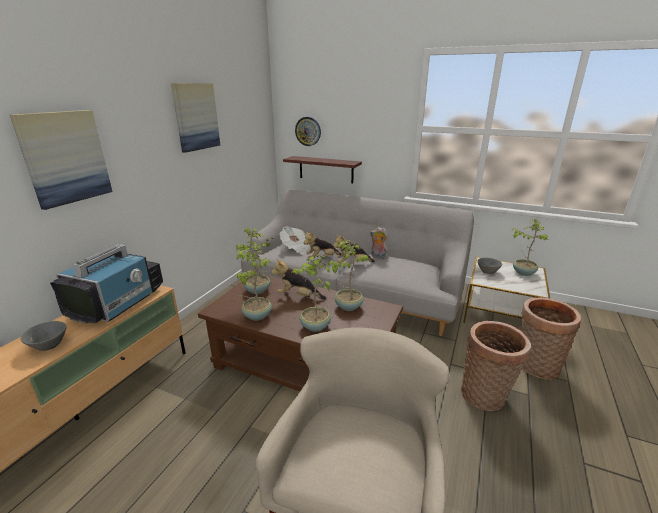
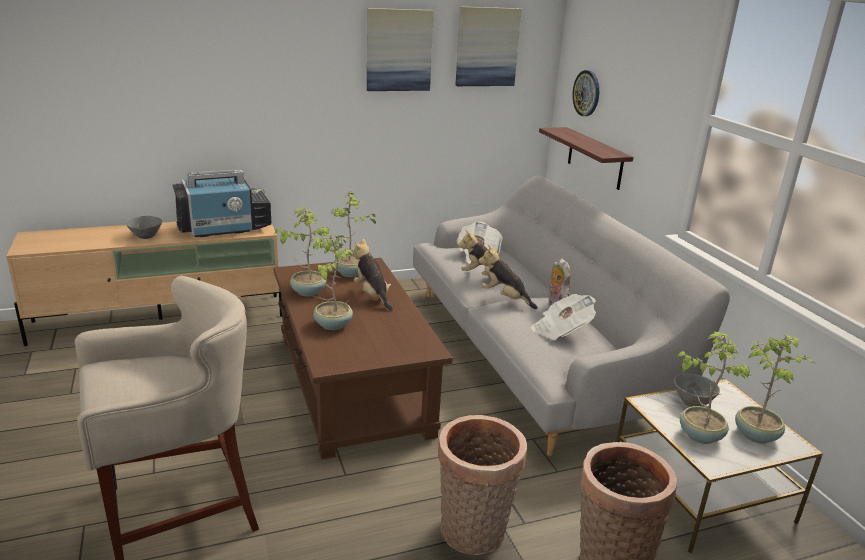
camera: 45 degrees right, 0 degrees up
(65, 157) = (221, 74): picture -> picture (487, 47)
(348, 306) = (396, 327): potted plant -> potted plant (699, 435)
(403, 266) = (561, 330): none -> newspaper

